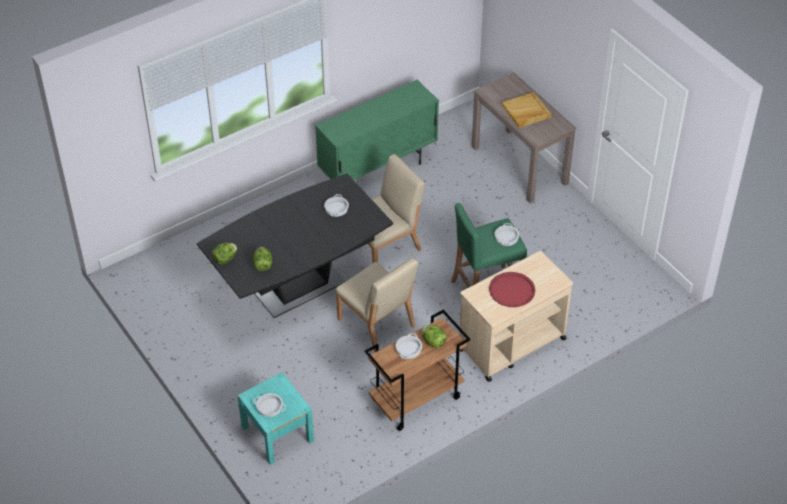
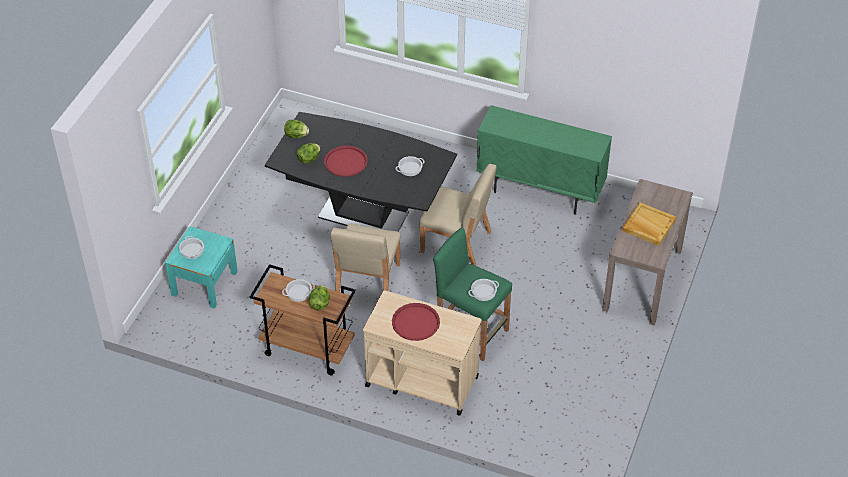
camera: 55 degrees right, 0 degrees up
(289, 243) = (346, 162): none -> red tray

